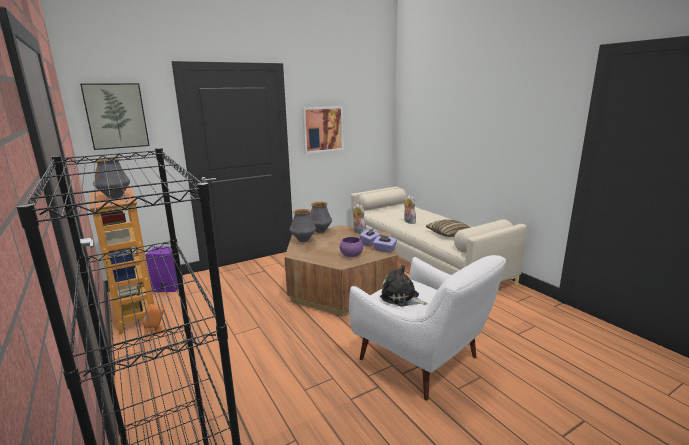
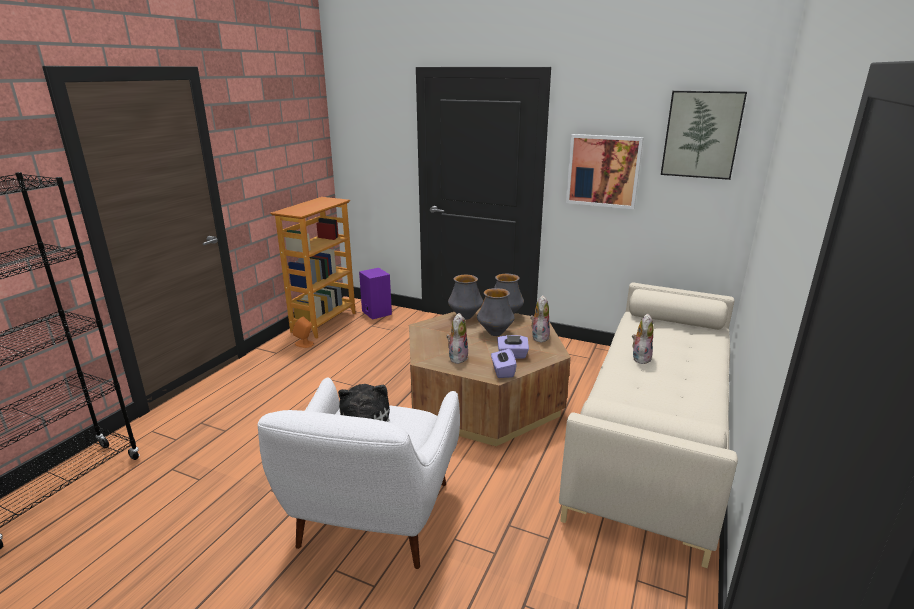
camera: 55 degrees right, 5 degrees up
(115, 197) = (307, 208): vase -> vase (495, 333)
(116, 116) = (363, 126): picture -> picture (701, 134)
(351, 255) = (457, 357): purple bowl -> plush toy
(449, 233) = (645, 403): pillow -> none

